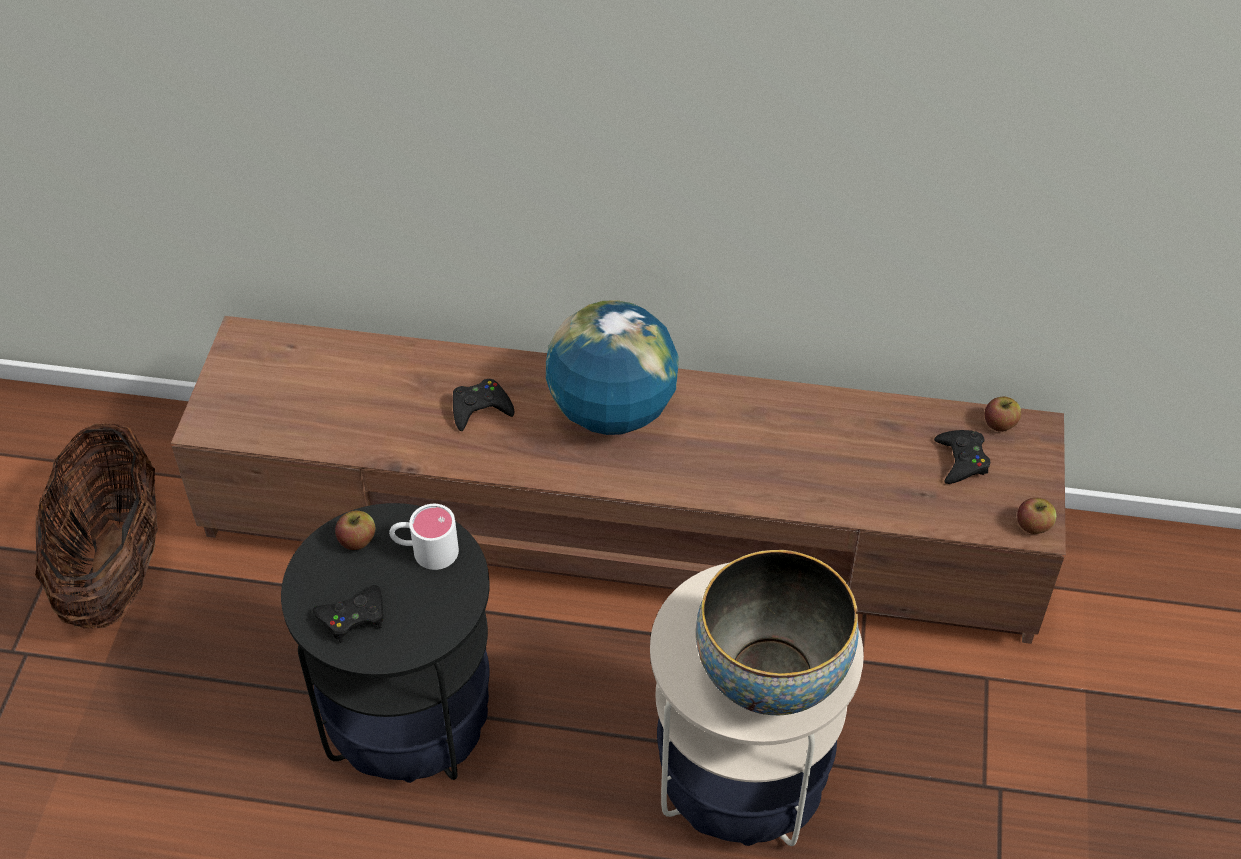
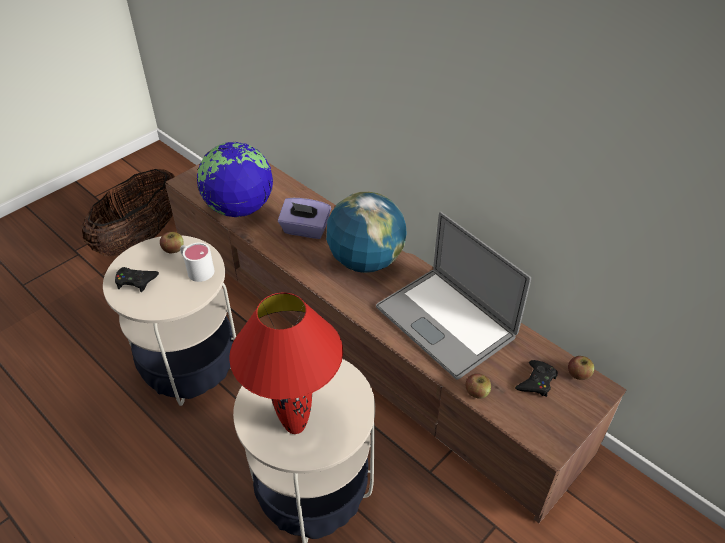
camera: 35 degrees right, 5 degrees down
(344, 426) = (239, 208): none -> globe
(410, 720) = (190, 367): black side table -> beige side table
(480, 408) = (305, 229): black game controller -> purple tissue box
(771, 677) = (296, 427): bowl -> red table lamp
(792, 442) = (445, 321): none -> laptop
(1033, 525) = (551, 441): apple -> apple (477, 392)

